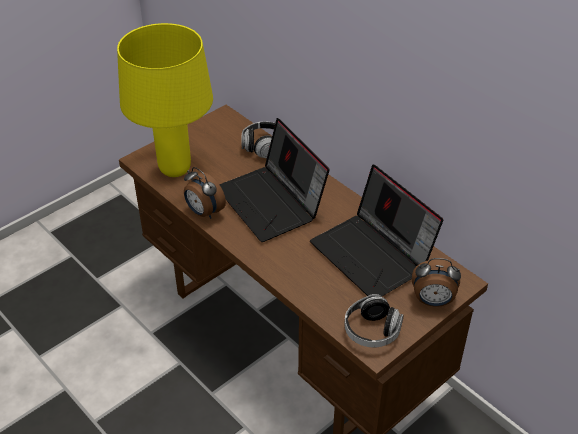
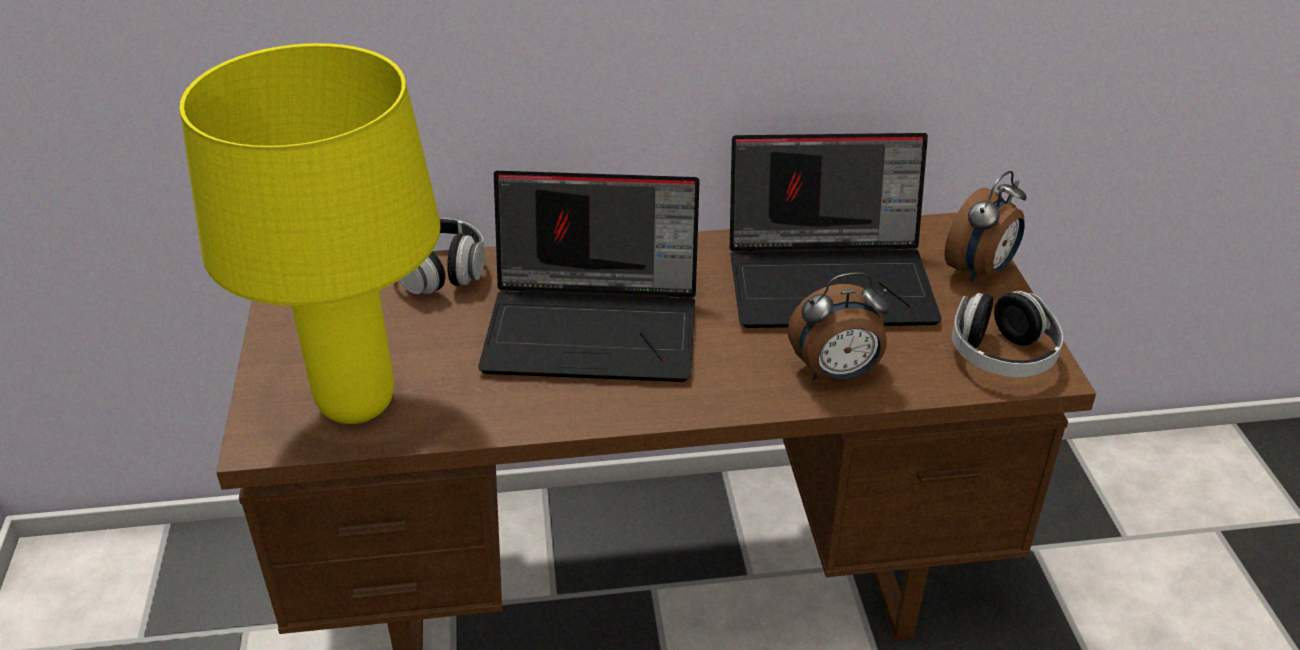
camera: 55 degrees left, 5 degrees down
(204, 212) = (527, 418): alarm clock -> alarm clock (836, 374)

